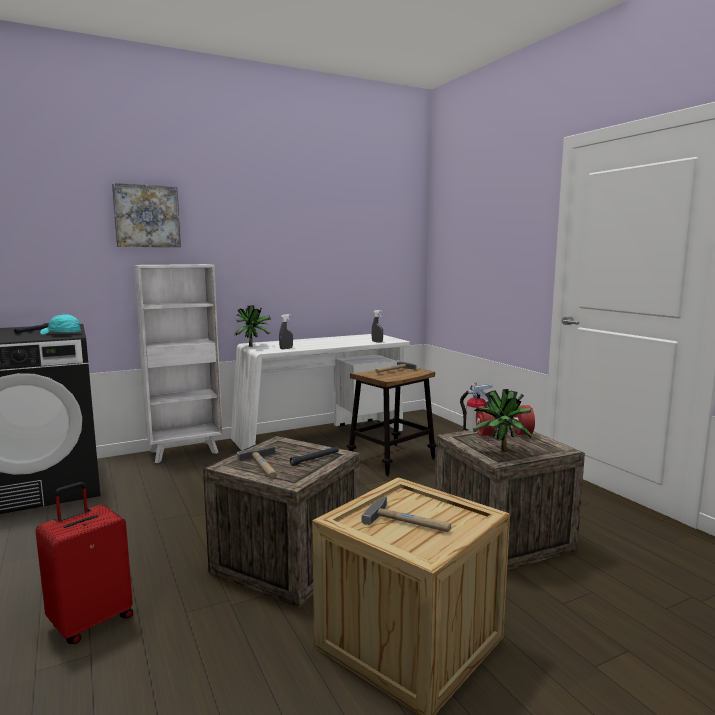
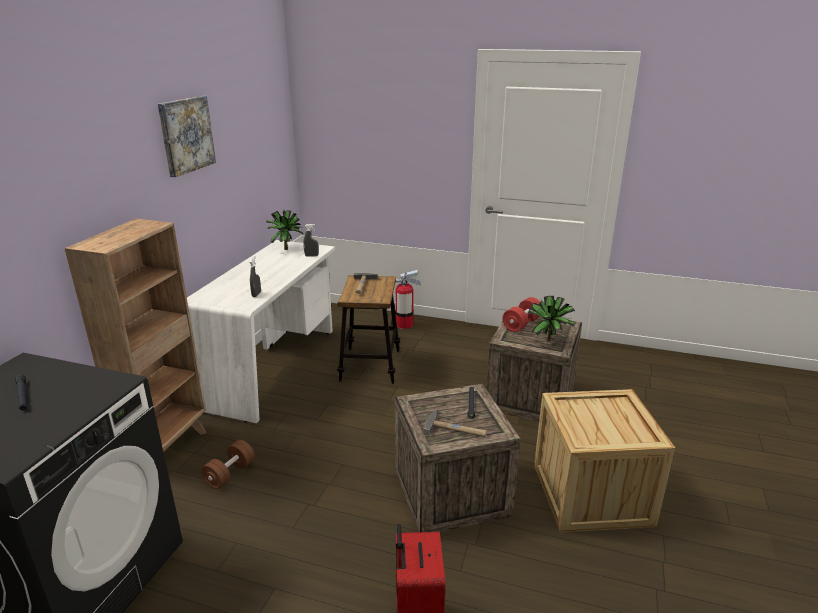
camera: 45 degrees left, 15 degrees up
(61, 334) = (92, 385): turquoise cap -> none
(147, 216) = (61, 174): picture -> picture (186, 135)
(185, 478) = (230, 474): none -> brown dumbbell
(186, 452) = (168, 447): white bookcase -> brown bookcase
(253, 346) = (211, 302): potted plant -> potted plant (286, 248)
(409, 521) = (605, 422): hammer -> none

